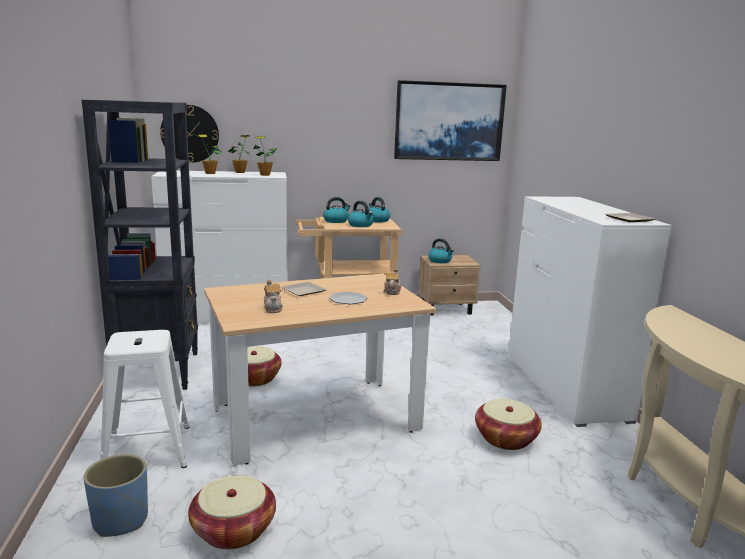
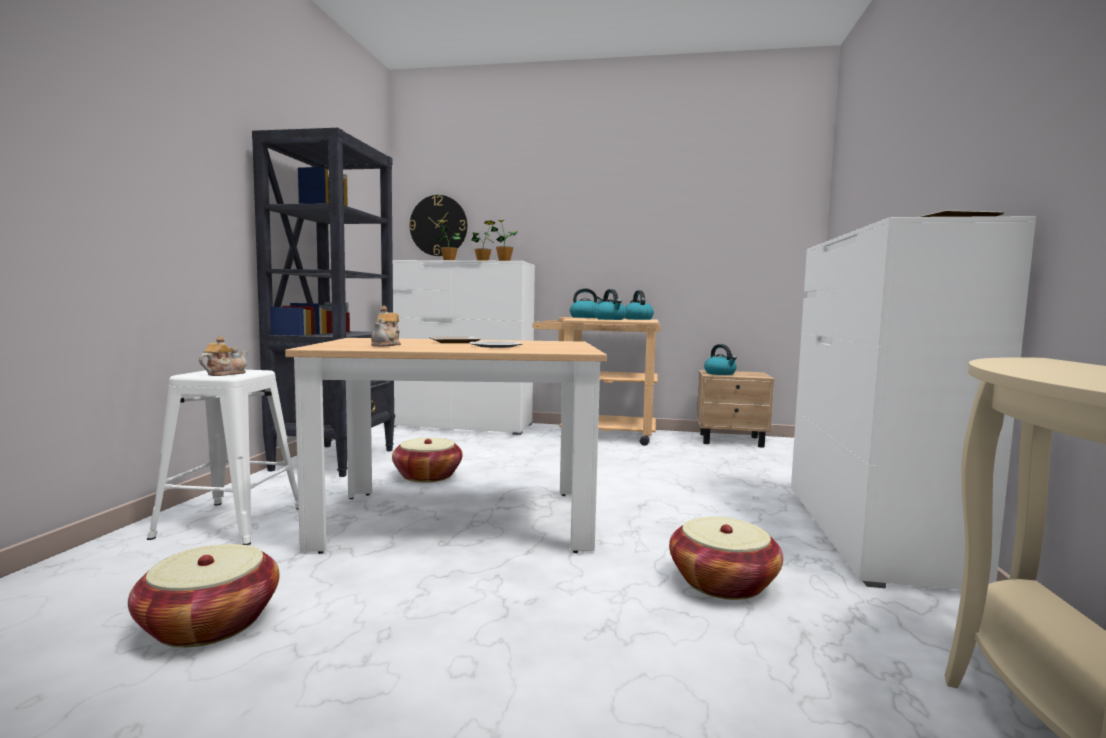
camera: 20 degrees right, 10 degrees down
(121, 520) = (103, 586): blue planter -> none
(392, 291) = (569, 346): teapot -> teapot (224, 374)
(449, 121) = (735, 201): picture -> none

